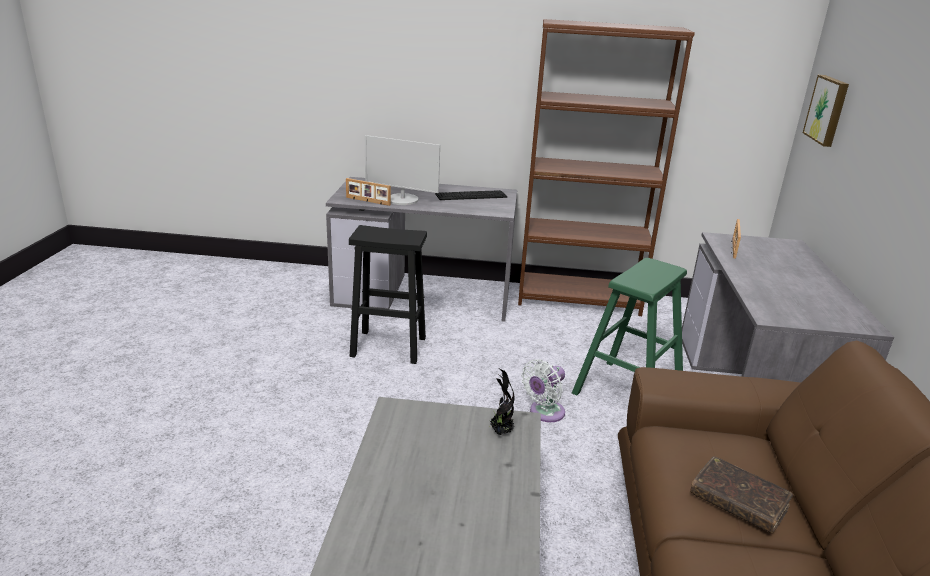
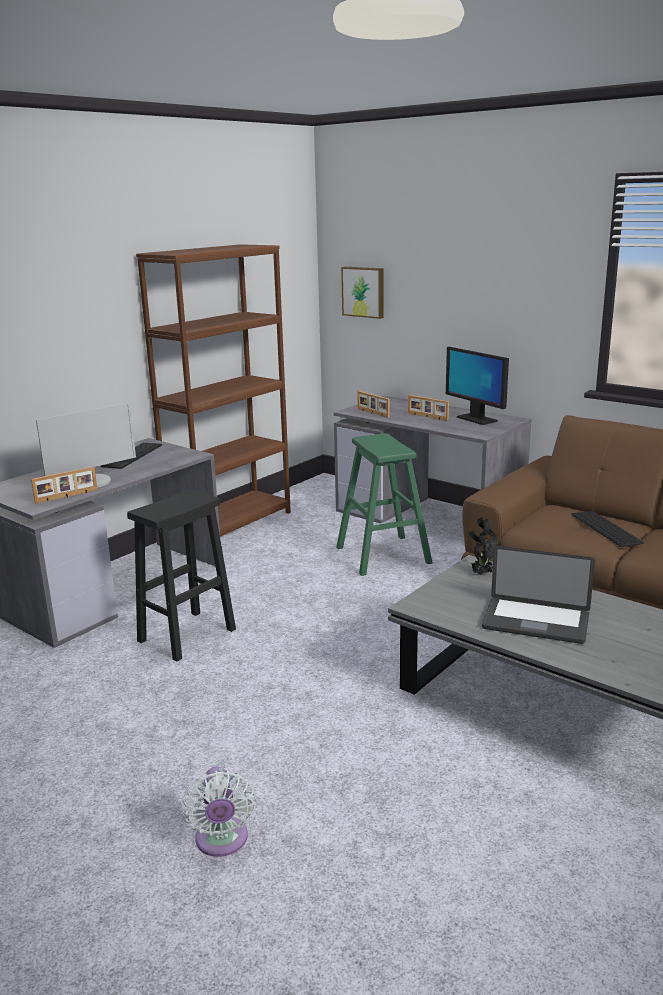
camera: 55 degrees left, 5 degrees down
(417, 496) = (535, 622): none -> laptop
(544, 413) = (375, 595): white fan -> white fan (222, 841)
(738, 501) = (606, 528): brown book -> keyboard
(774, 276) = (427, 417): none -> picture frame
(820, 303) = (476, 419): none -> monitor

